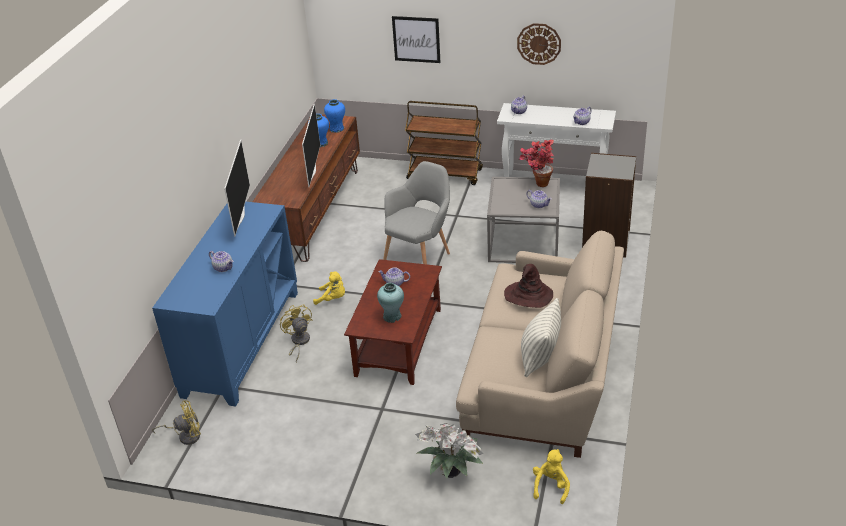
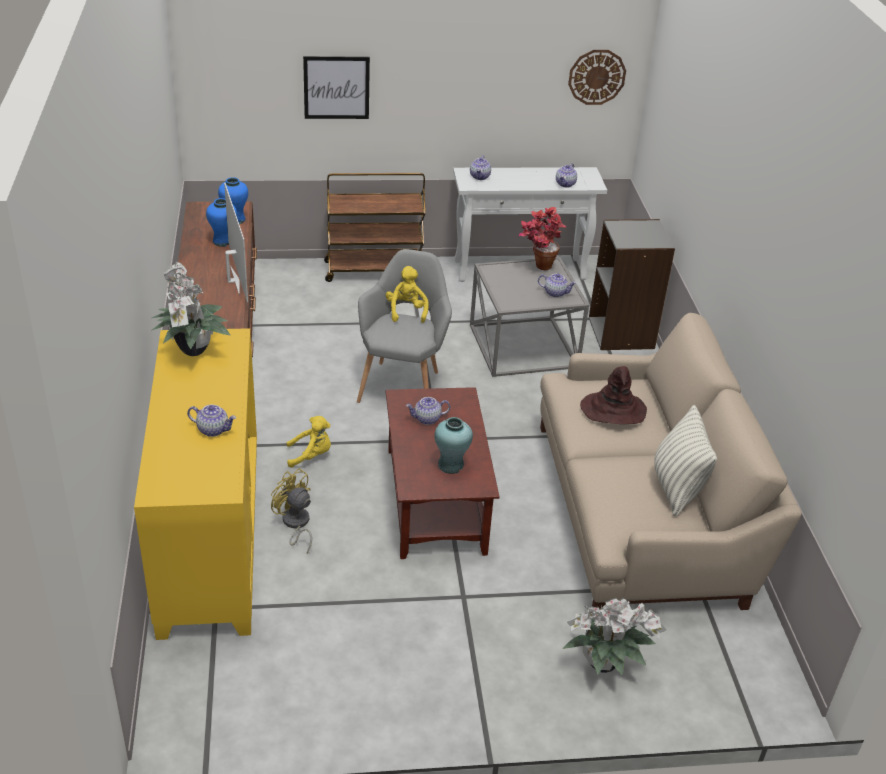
camera: 25 degrees left, 0 degrees up
(186, 436) = (196, 695): yellow fan -> none
(239, 216) = (192, 352): television -> potted plant
(241, 342) = (209, 539): blue cabinet -> yellow cabinet
(539, 43) = (504, 85): wall clock -> wall clock (596, 77)
(551, 486) = (736, 655): yellow plush toy -> yellow plush toy (406, 311)

